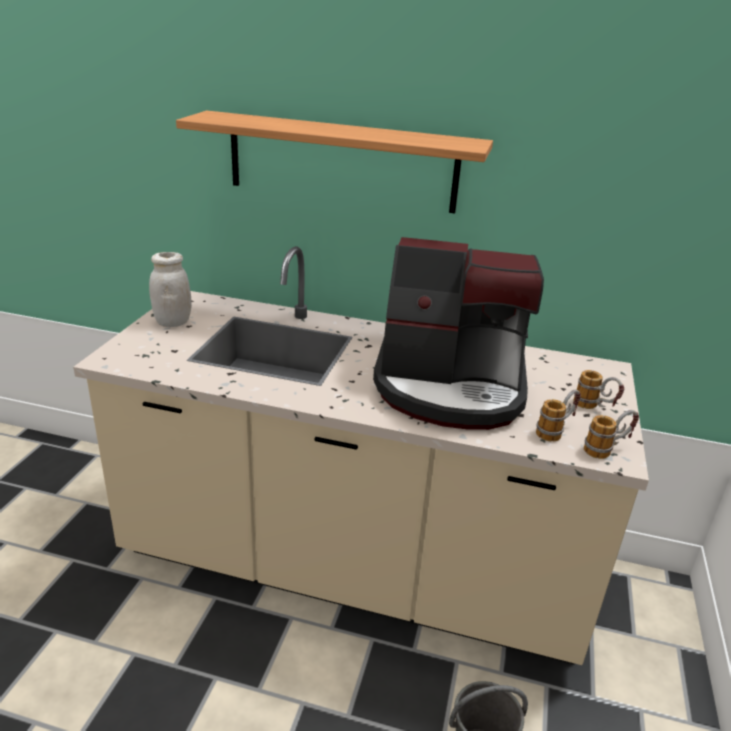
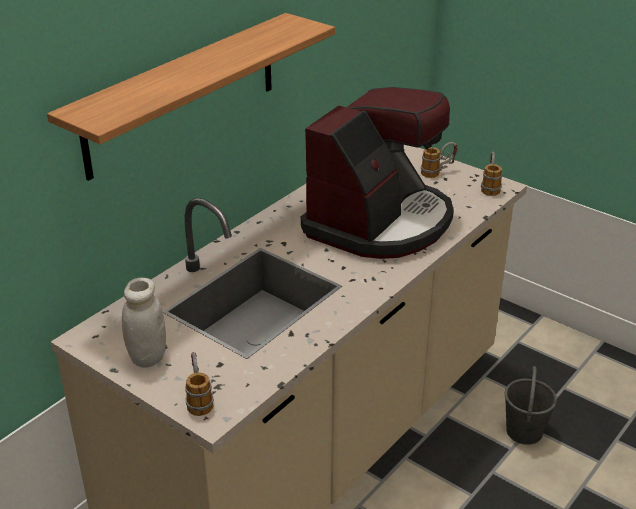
camera: 65 degrees left, 5 degrees up
(556, 430) = (460, 197): mug -> mug (198, 398)

